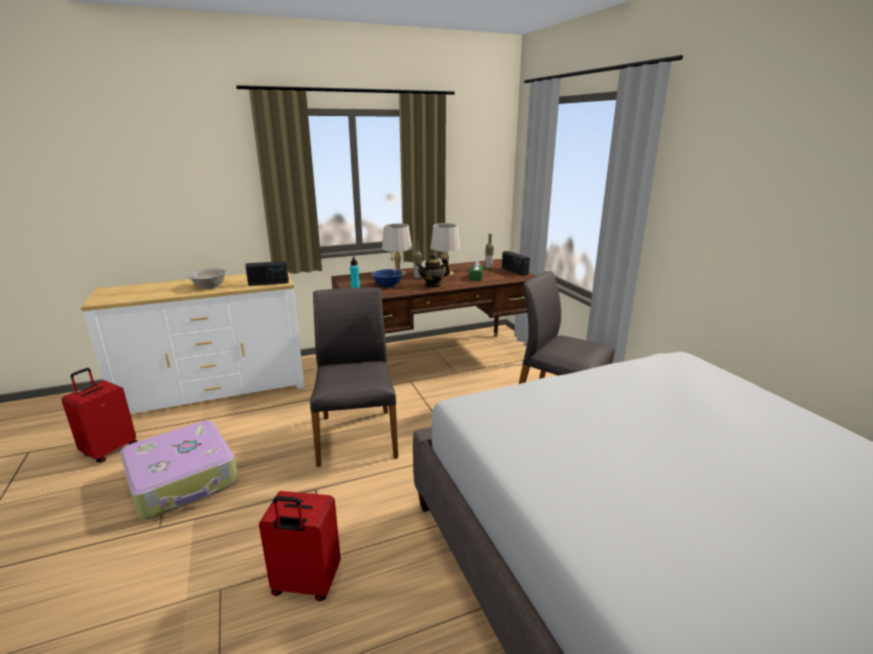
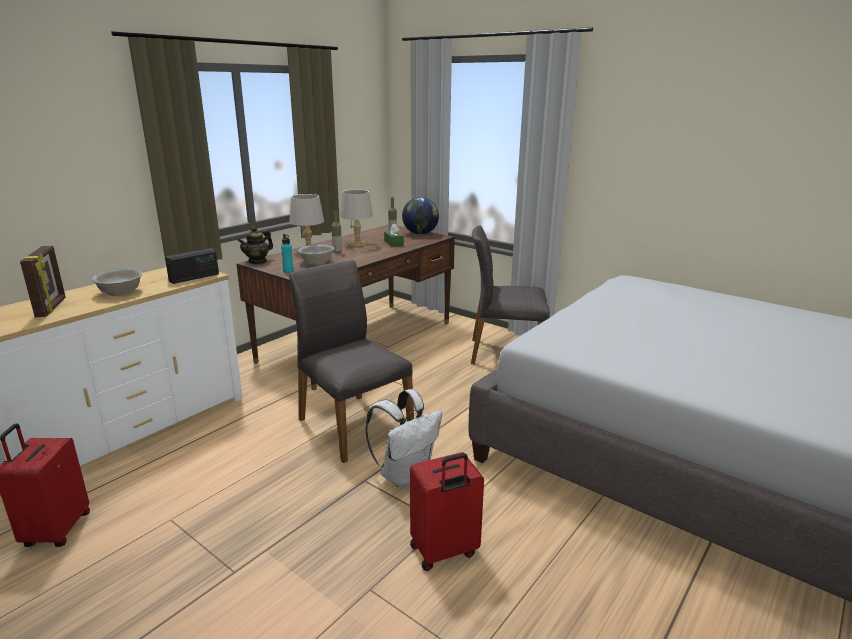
camera: 30 degrees left, 0 degrees up
(157, 290) = (52, 307): none -> picture frame
(184, 480) = (205, 523): suitcase -> none
(350, 496) = (405, 474): none -> white backpack
(388, 285) = (317, 262): blue bowl -> white bowl
(433, 285) = (363, 256): teapot -> teapot (258, 261)
(514, 271) = (420, 234): radio -> globe

